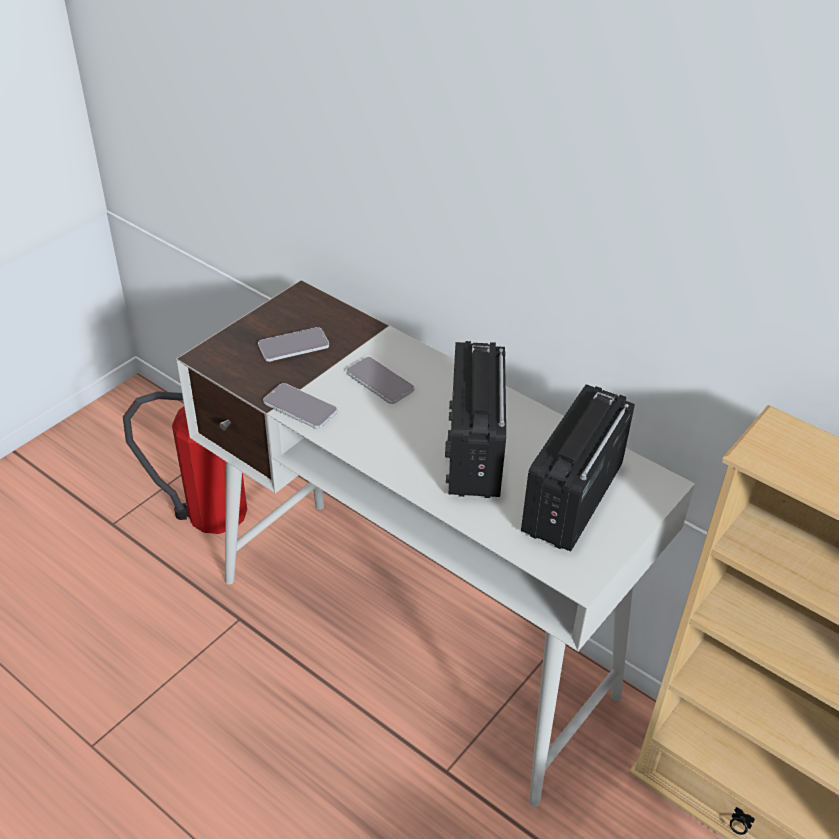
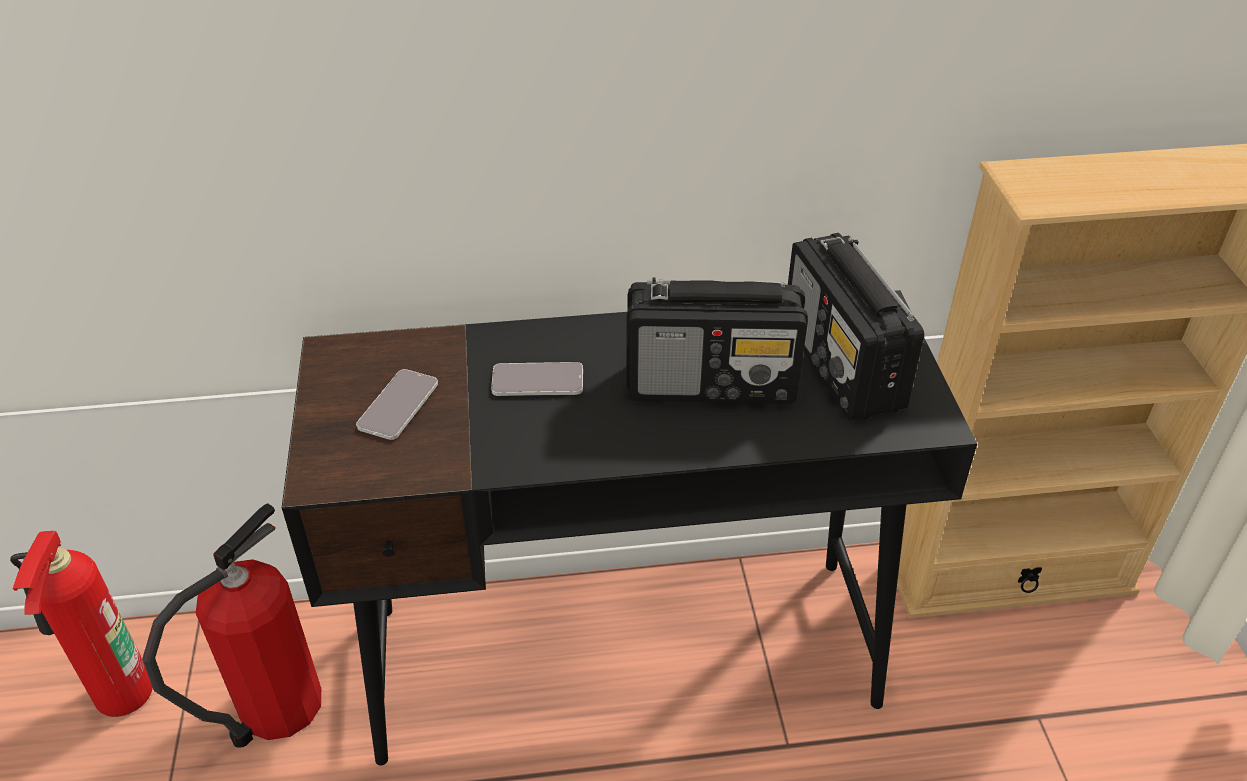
camera: 45 degrees left, 0 degrees up
(155, 449) = (116, 697): none -> fire extinguisher
(300, 407) = (497, 459): phone -> none
(416, 637) = (625, 655): white desk -> black desk
(474, 451) = (713, 384): radio -> radio turned 45 degrees counterclockwise

